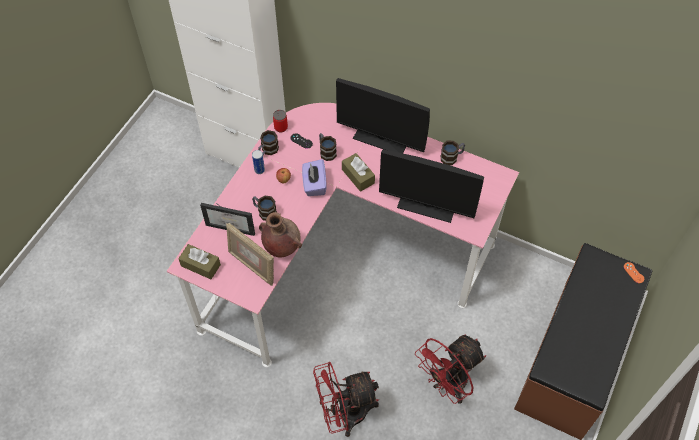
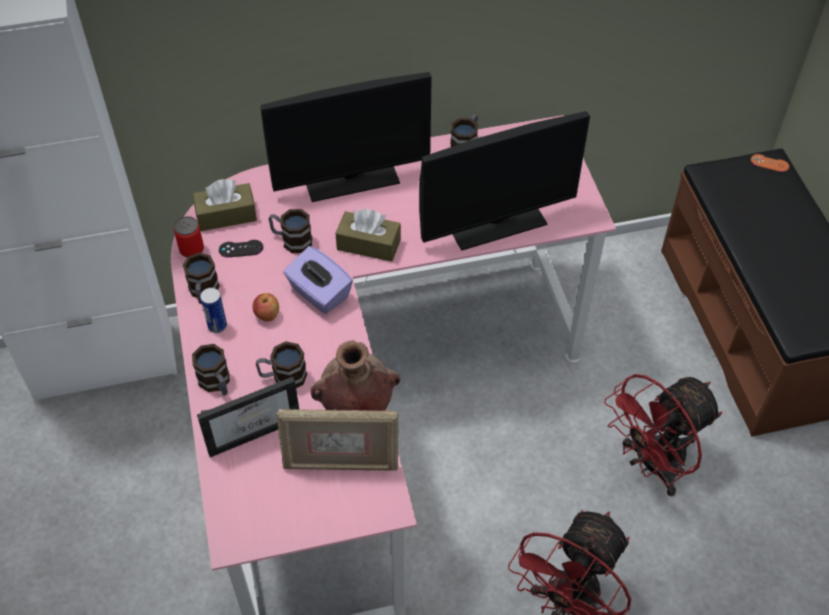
camera: 40 degrees left, 5 degrees down
(200, 265) = (260, 520): brown tissue box -> brown tissue box (226, 215)
(236, 196) = (217, 383): none -> mug
(447, 384) = (652, 465): red fan -> red fan turned 45 degrees clockwise

